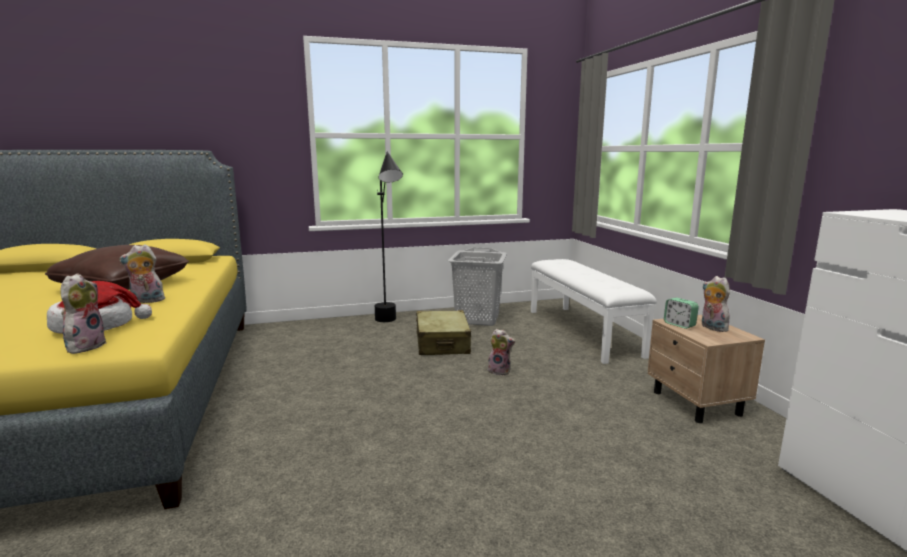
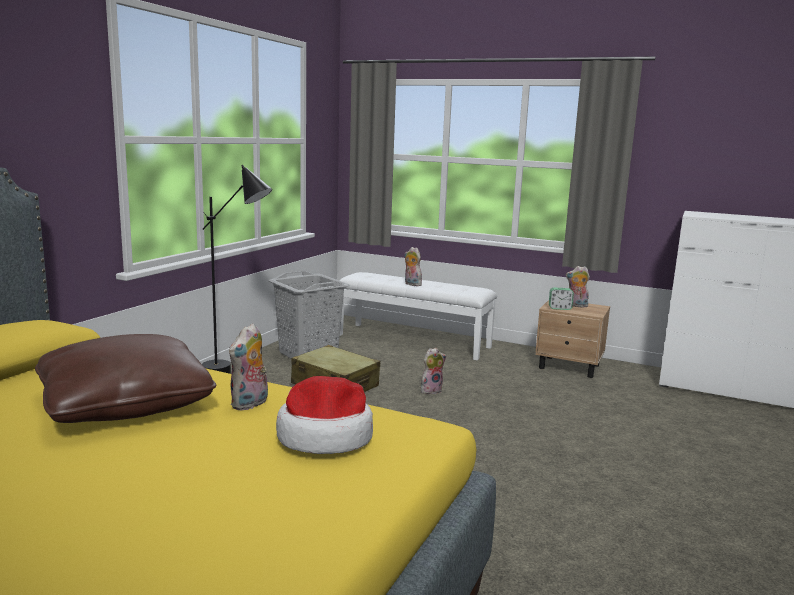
camera: 50 degrees left, 0 degrees up
(85, 346) = (403, 449): plush toy -> plush toy (411, 284)

